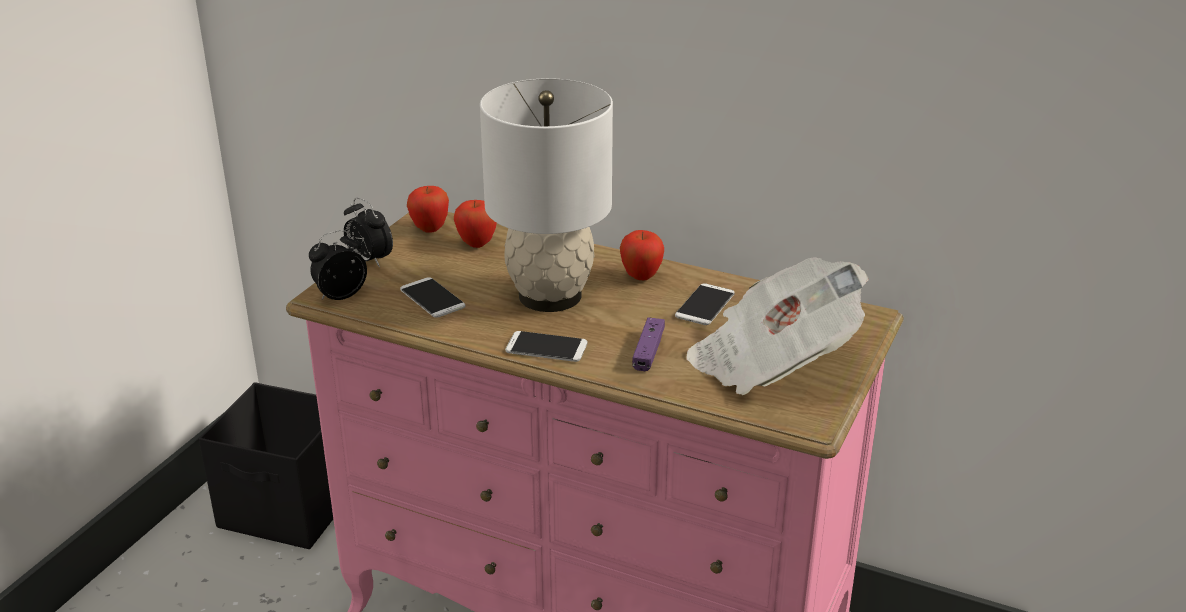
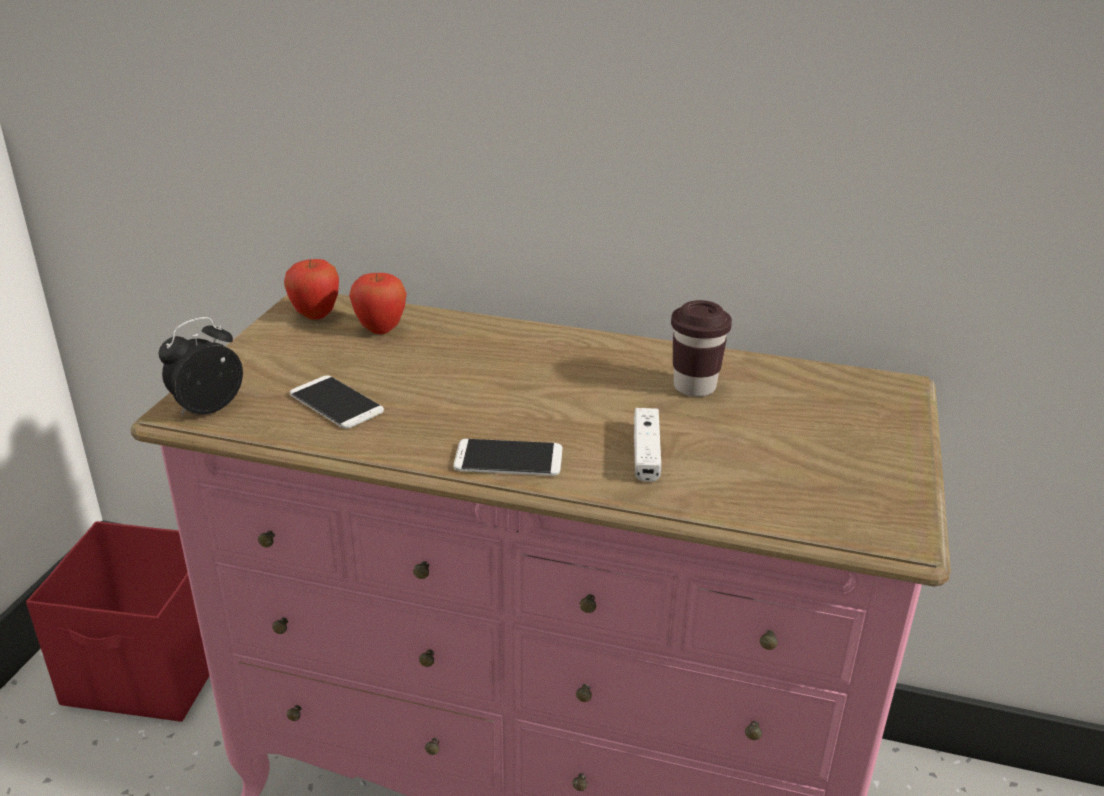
camera: 10 degrees left, 0 degrees up
(289, 509) = (152, 671): black storage box -> red storage box
(369, 260) = (241, 359): alarm clock -> none
(550, 296) = (493, 389): white table lamp -> none
(641, 277) = (601, 357): apple -> none
(648, 351) = (646, 453): purple game controller -> white game controller
(705, 305) = (694, 387): phone -> brown cup
(772, 362) = (811, 455): newspaper -> none

